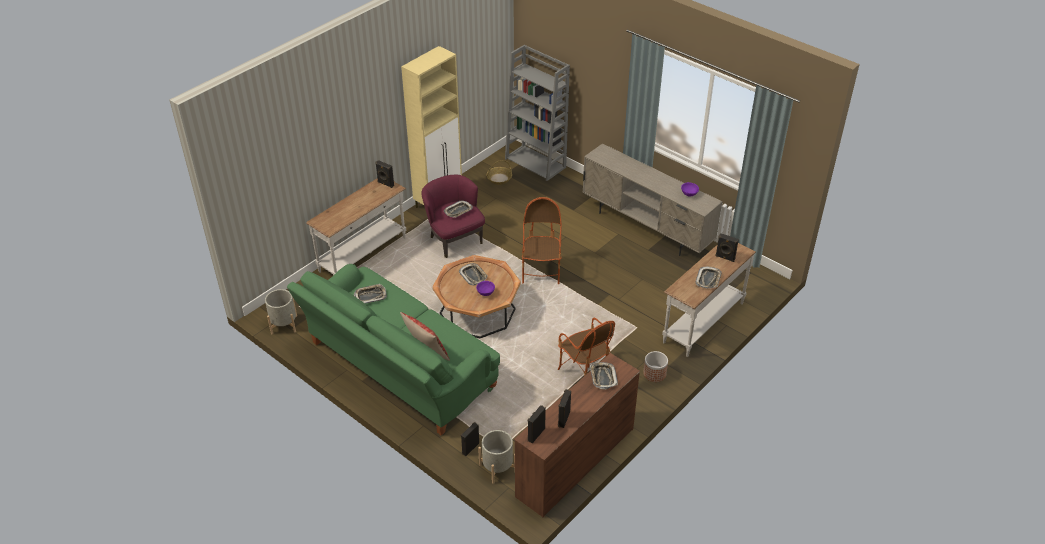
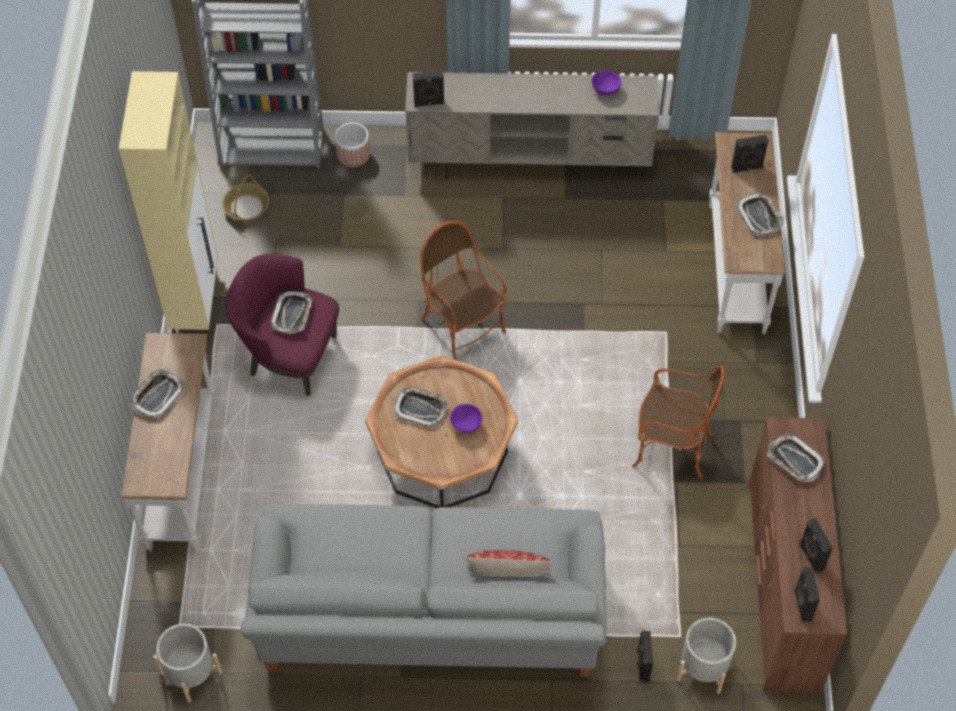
camera: 40 degrees left, 15 degrees up
(370, 296) = (337, 549): tray -> tray (157, 395)
(385, 184) = (169, 347): black speaker -> black speaker (429, 103)
(398, 368) = (429, 620): green sofa -> grey sofa
(654, 374) = (751, 387): planter -> planter (353, 155)

